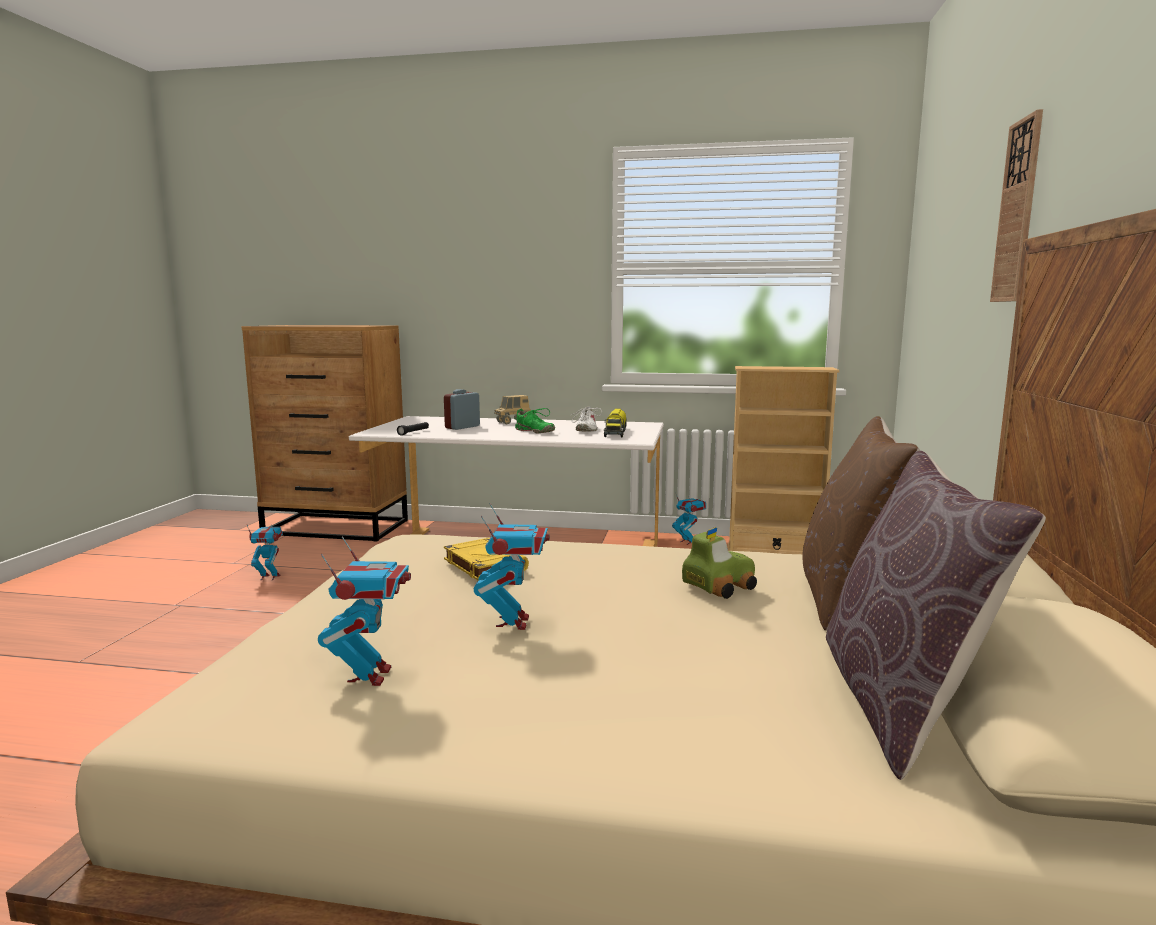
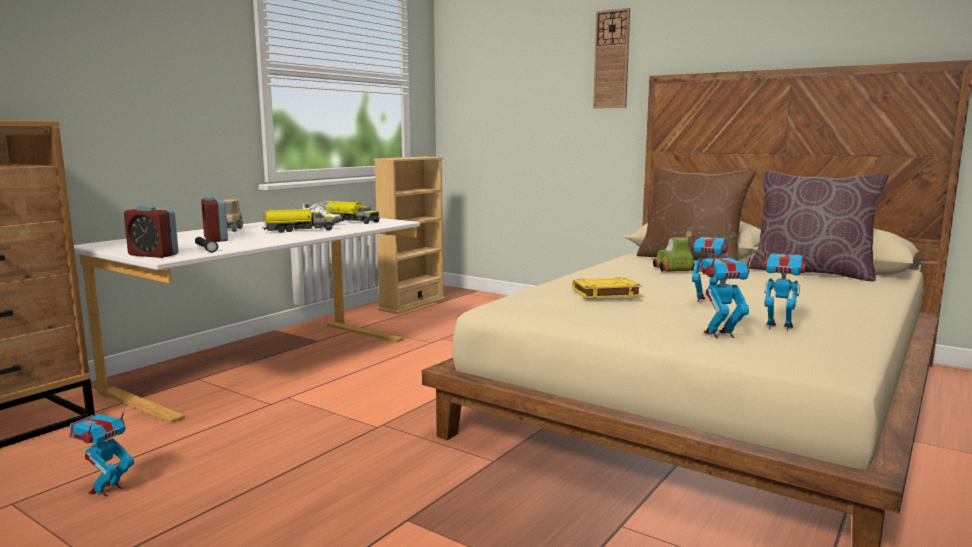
camera: 65 degrees left, 0 degrees up
(379, 430) = (153, 255): none -> alarm clock
(534, 431) = (298, 230): green shoe -> toy truck
(688, 542) = (352, 316): toy robot -> toy robot (720, 334)

